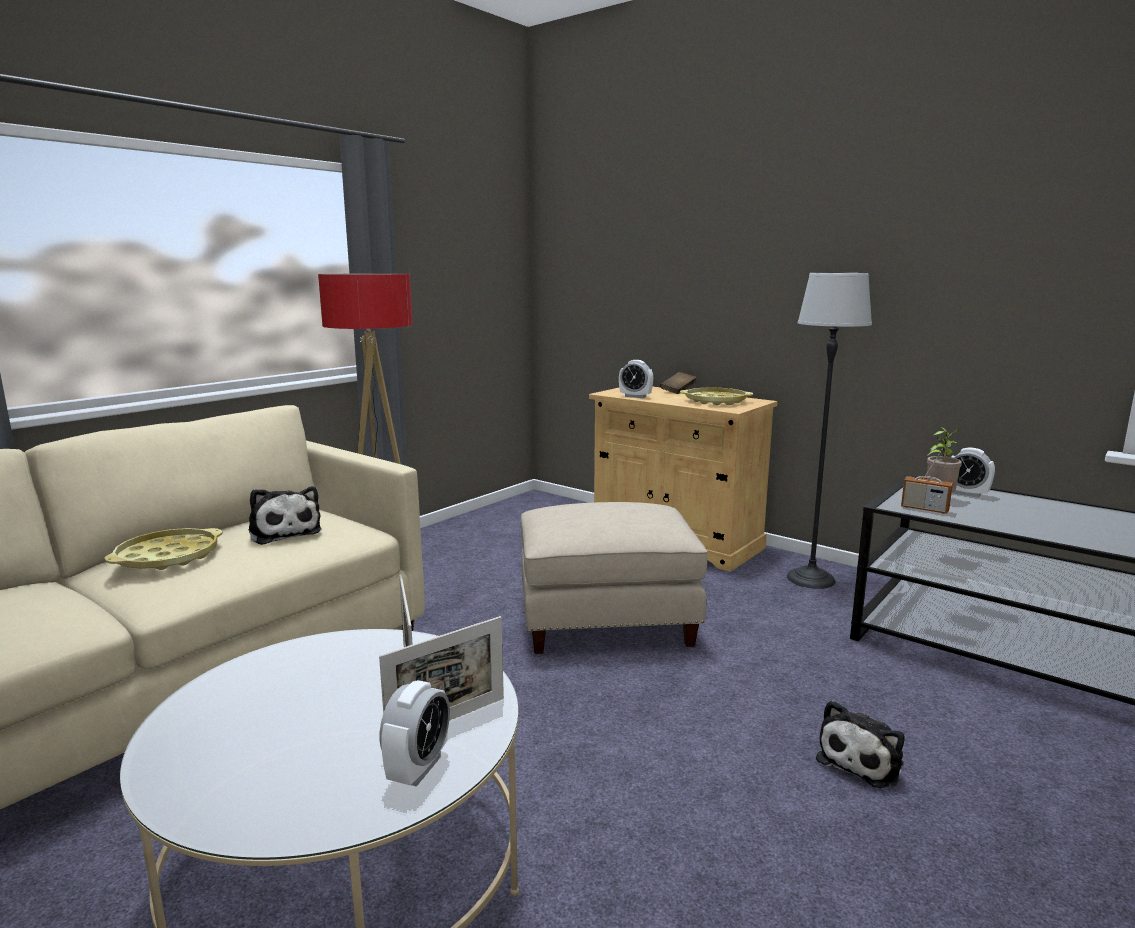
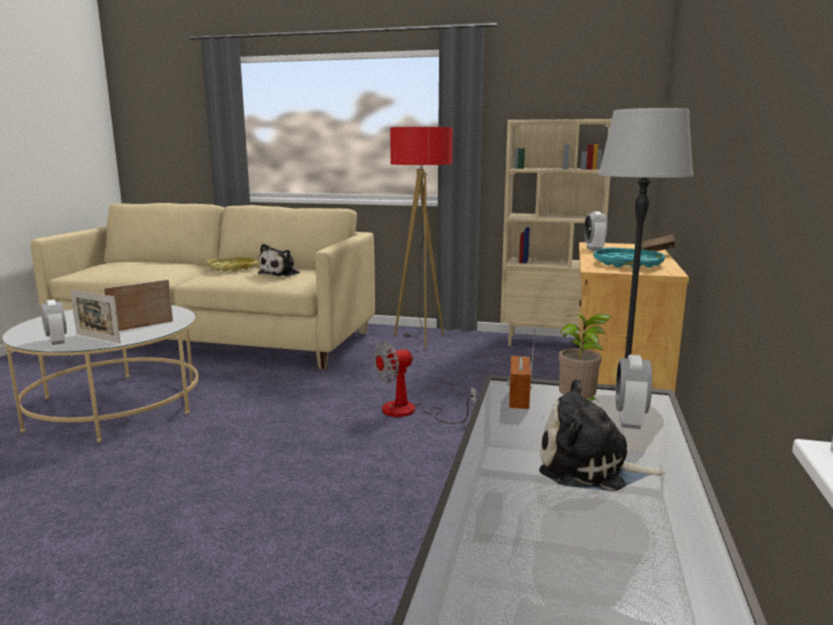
camera: 65 degrees right, 0 degrees up
(418, 768) = (57, 341): alarm clock -> alarm clock turned 120 degrees counterclockwise
(486, 517) = (548, 342): none -> beige bookcase
(607, 621) = (410, 412): beige ottoman -> fan
(715, 401) = (628, 264): yellow tray -> turquoise tray
(862, 760) = (255, 537): plush toy -> plush toy (590, 467)

